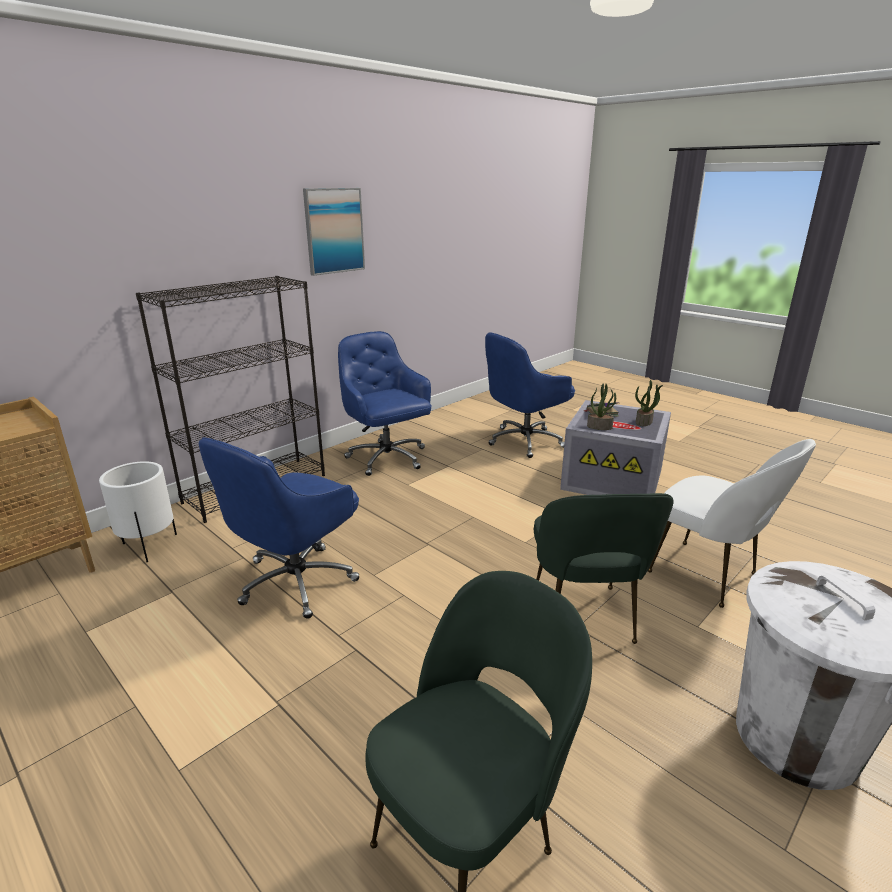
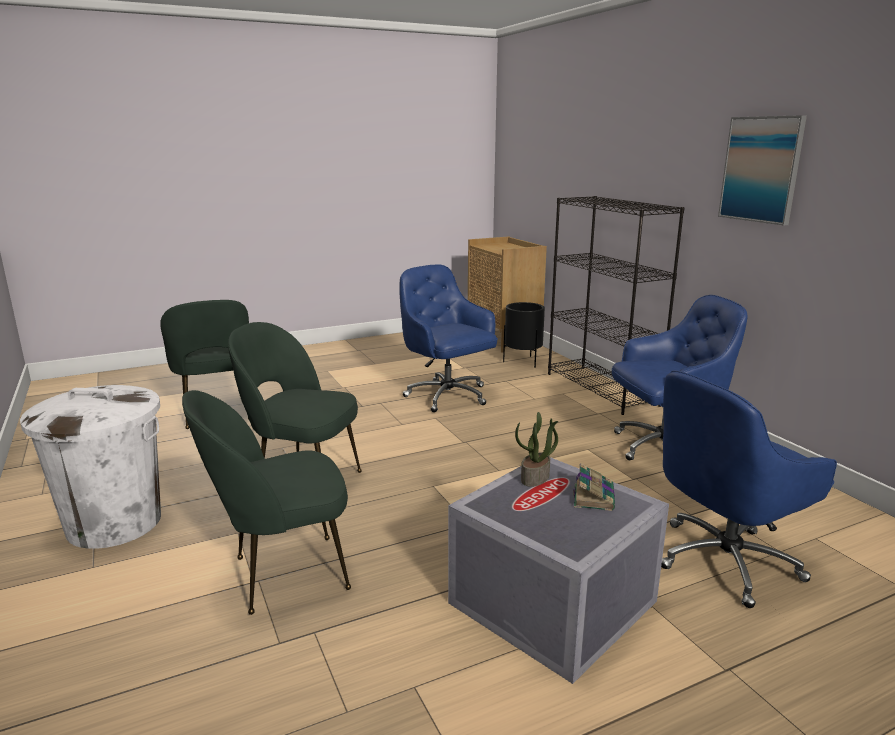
camera: 110 degrees right, 5 degrees down
(149, 546) = (522, 362): white planter -> black planter
(525, 441) = (725, 560): blue office chair -> blue office chair turned 105 degrees counterclockwise
(644, 422) = (537, 521): potted plant -> none
(710, 577) = (280, 576): white chair -> green chair

